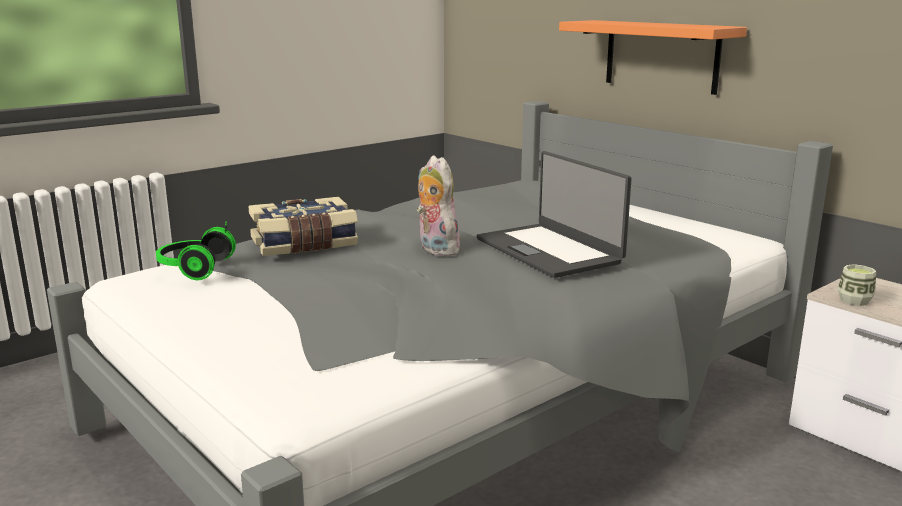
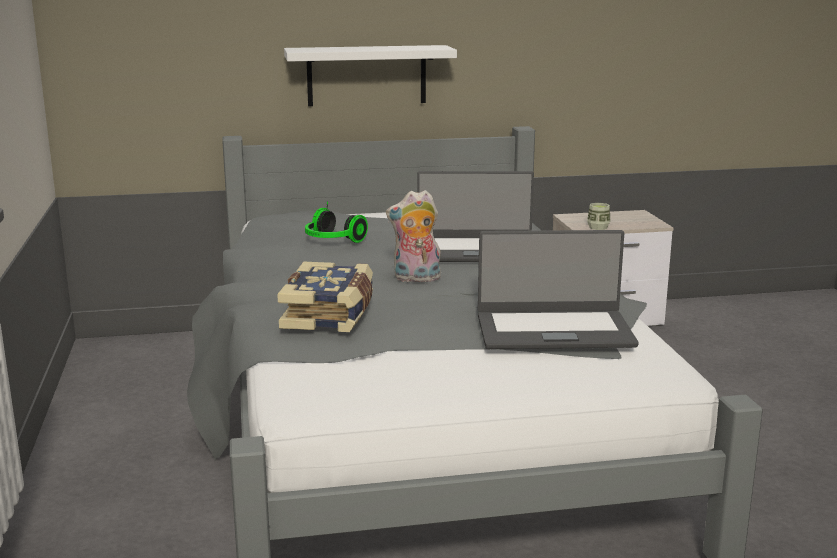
camera: 60 degrees left, 0 degrees up
(193, 269) = (331, 366): headphones -> headphones (331, 241)
(352, 323) = (554, 330): none -> laptop
(661, 56) = (366, 75): orange shelf -> white shelf

